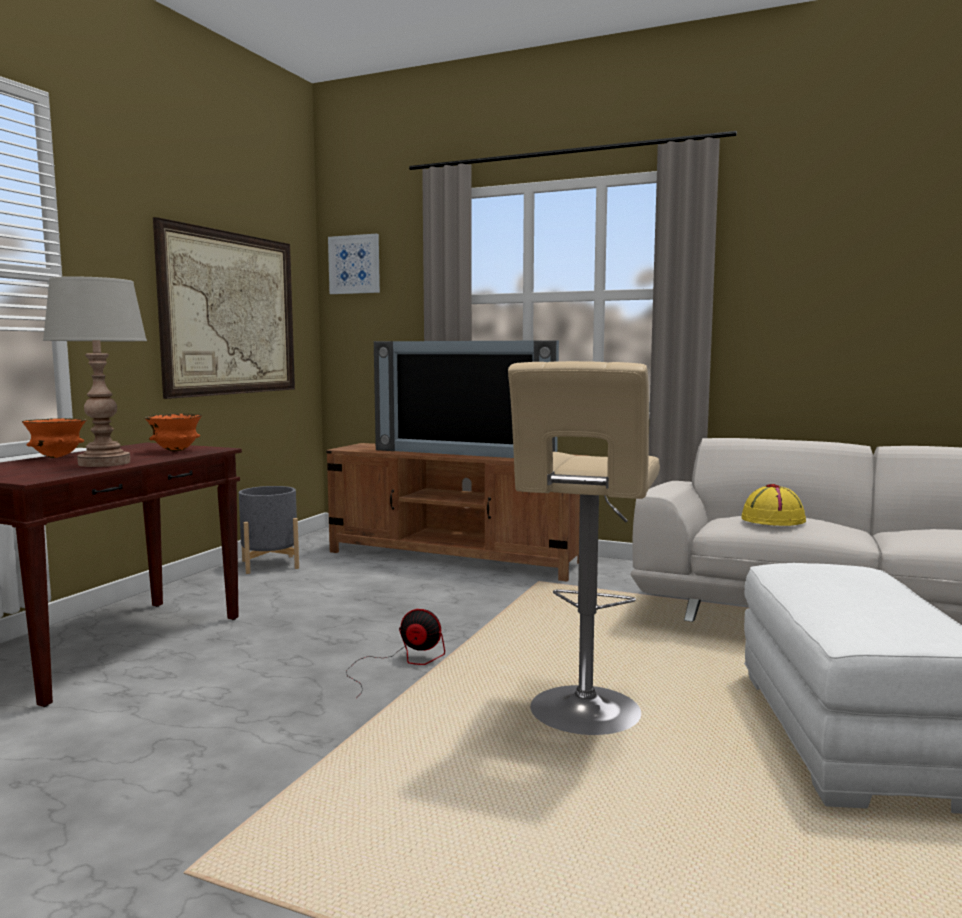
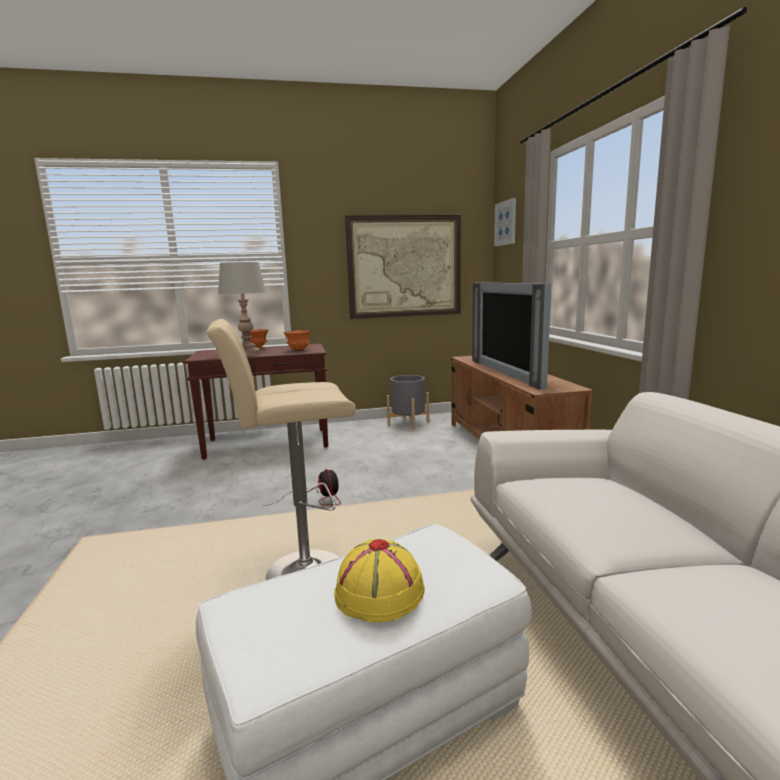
camera: 55 degrees right, 5 degrees up
(773, 520) = (570, 494): yellow hat -> yellow hat (379, 593)

